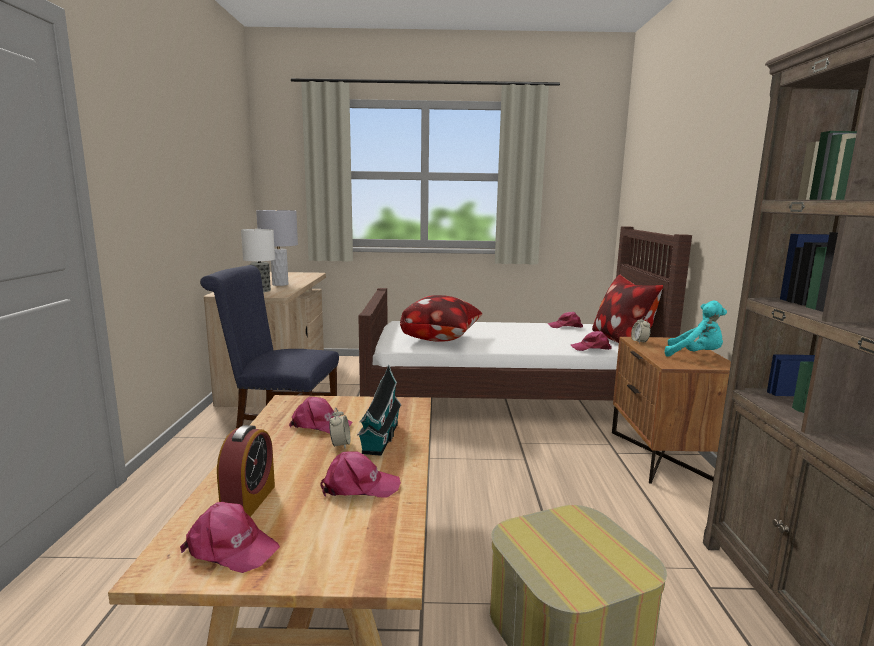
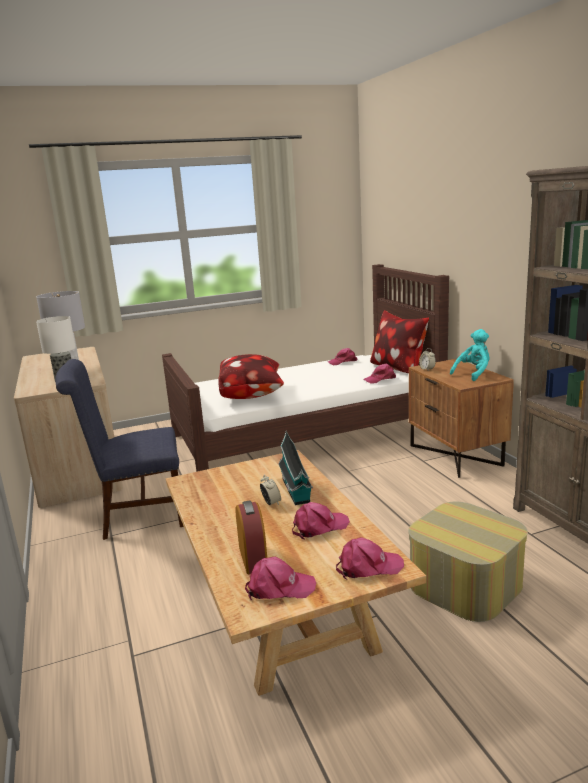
camera: 20 degrees left, 5 degrees up
(320, 425) = (237, 492): pink cap -> pink cap (368, 566)
(695, 355) = (473, 374): turquoise plush toy -> turquoise plush toy turned 45 degrees counterclockwise

